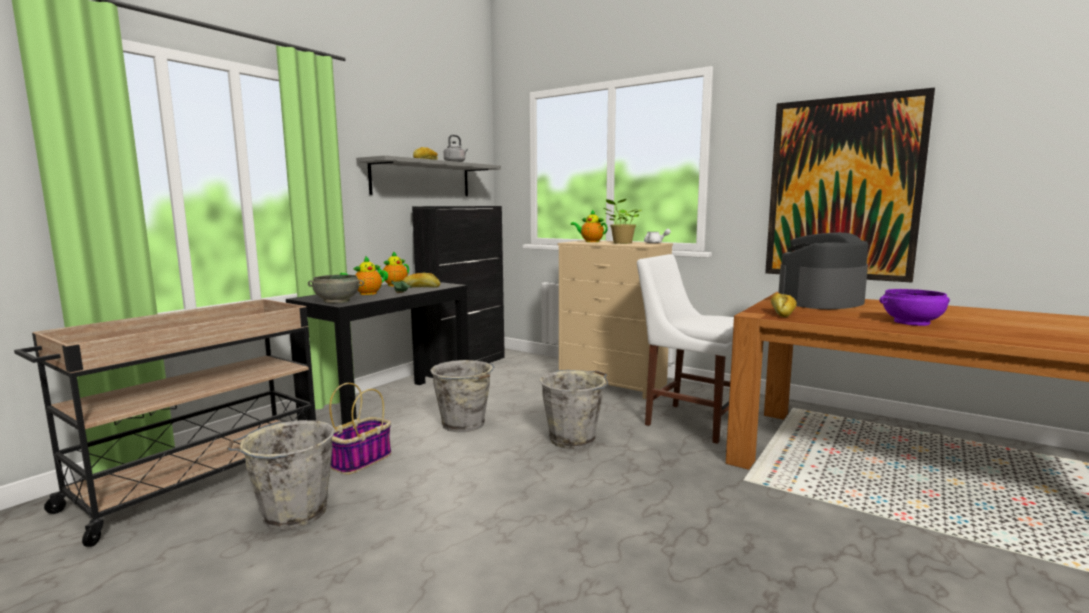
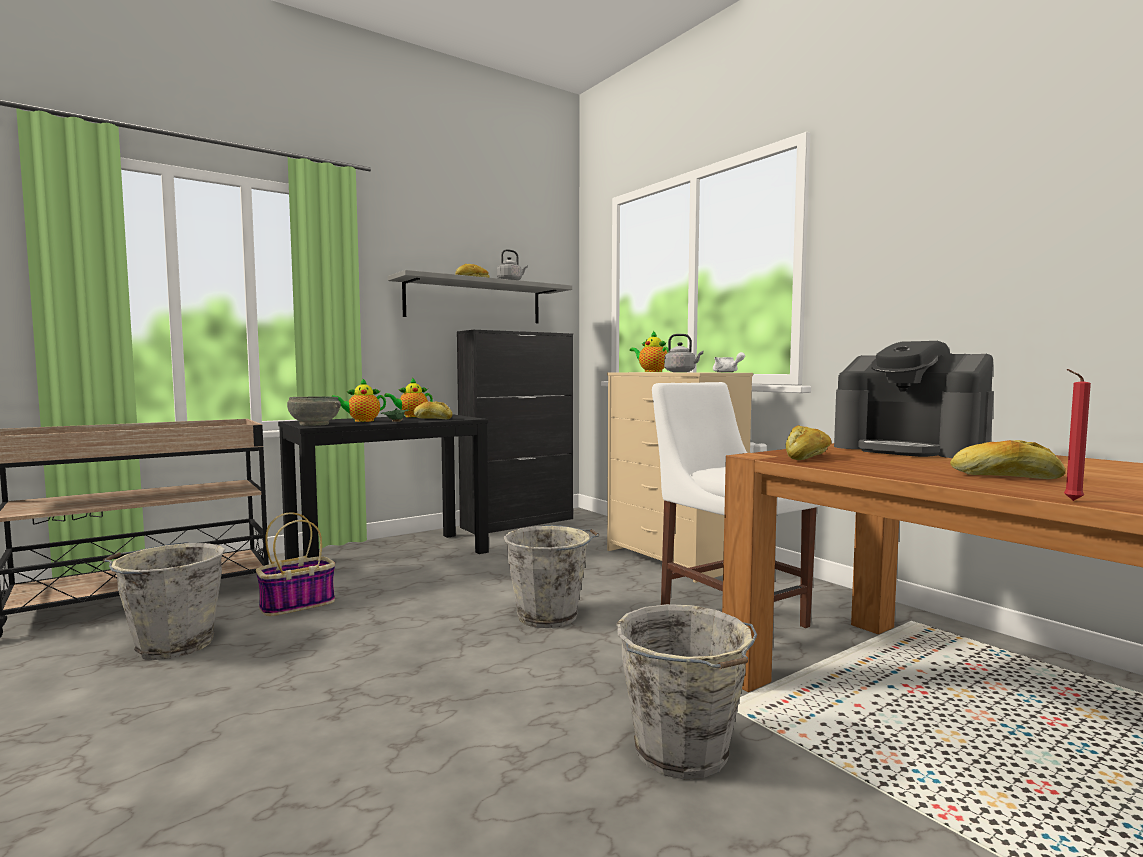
camera: 20 degrees right, 5 degrees down
(464, 424) = (444, 583): grey bucket -> grey bucket (683, 753)
(621, 243) = (681, 372): potted plant -> grey kettle
(820, 302) = (910, 449): coffee machine -> coffee machine turned 120 degrees counterclockwise
(842, 189) = (989, 284): picture -> none
(912, 322) = (1005, 476): purple bowl -> bread
(973, 339) = (1069, 500): none -> red candle

